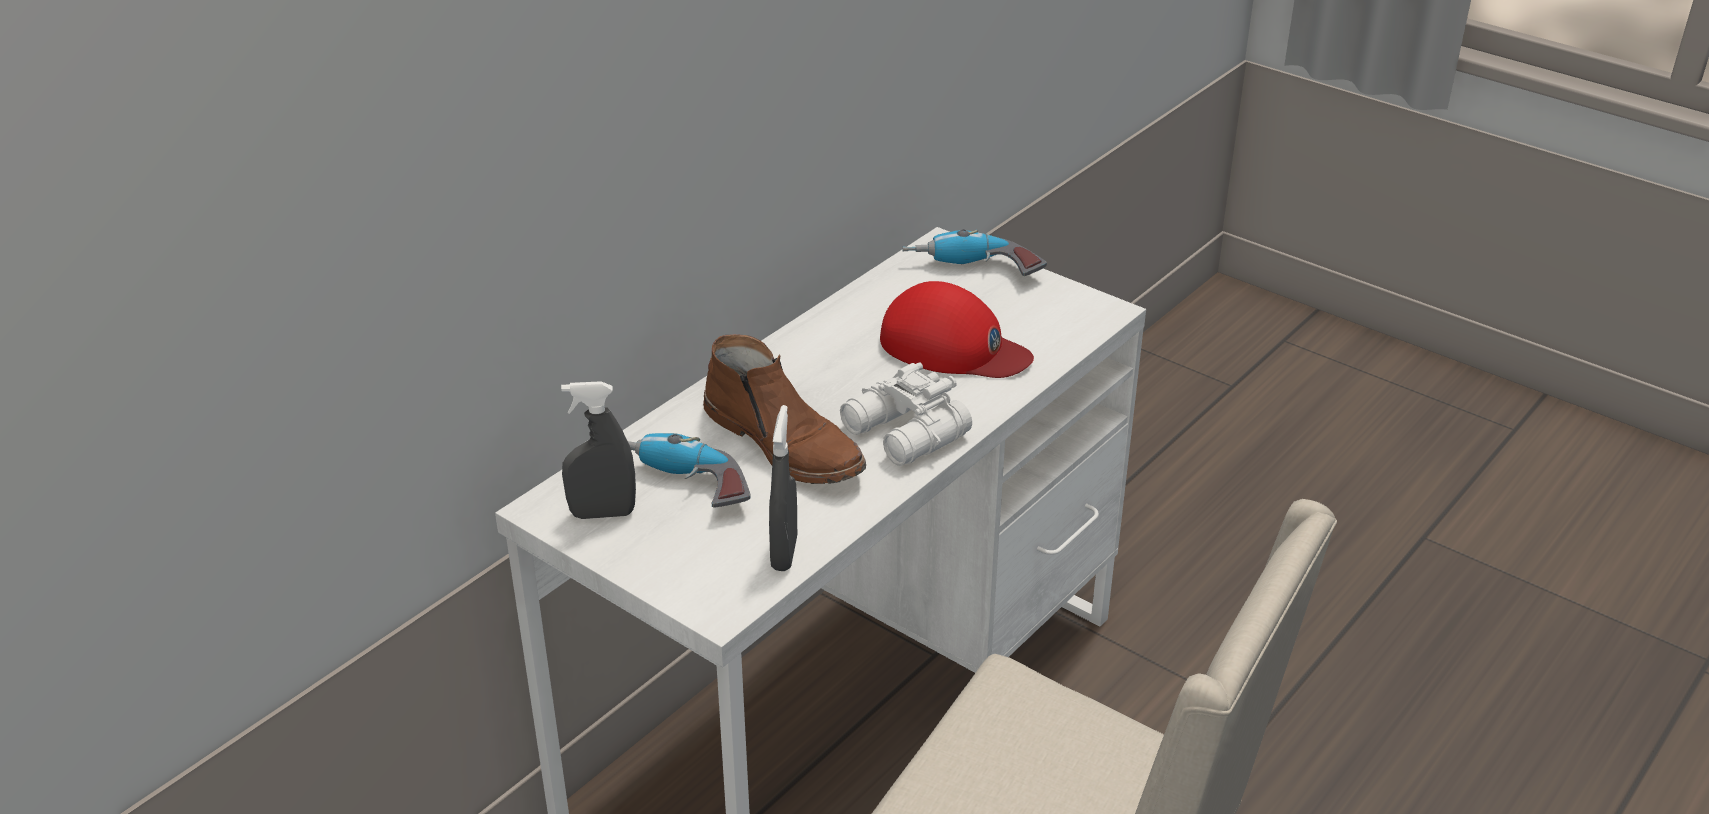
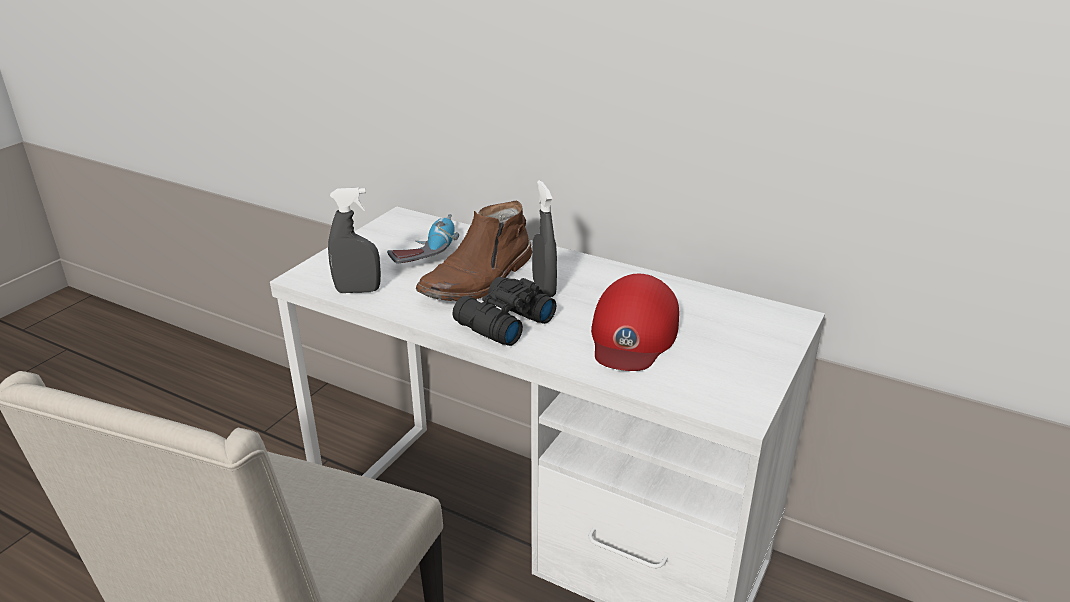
camera: 80 degrees right, 5 degrees down
(603, 513) = (396, 232): grey spray bottle -> grey spray bottle (544, 288)
(904, 435) = (502, 322): white binoculars -> black binoculars
(973, 271) = (760, 335): power drill -> none

